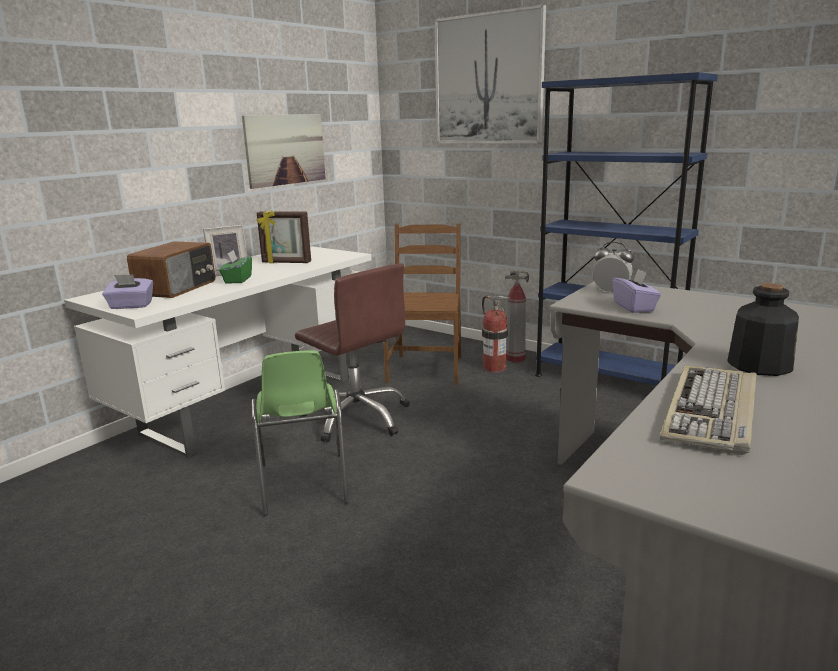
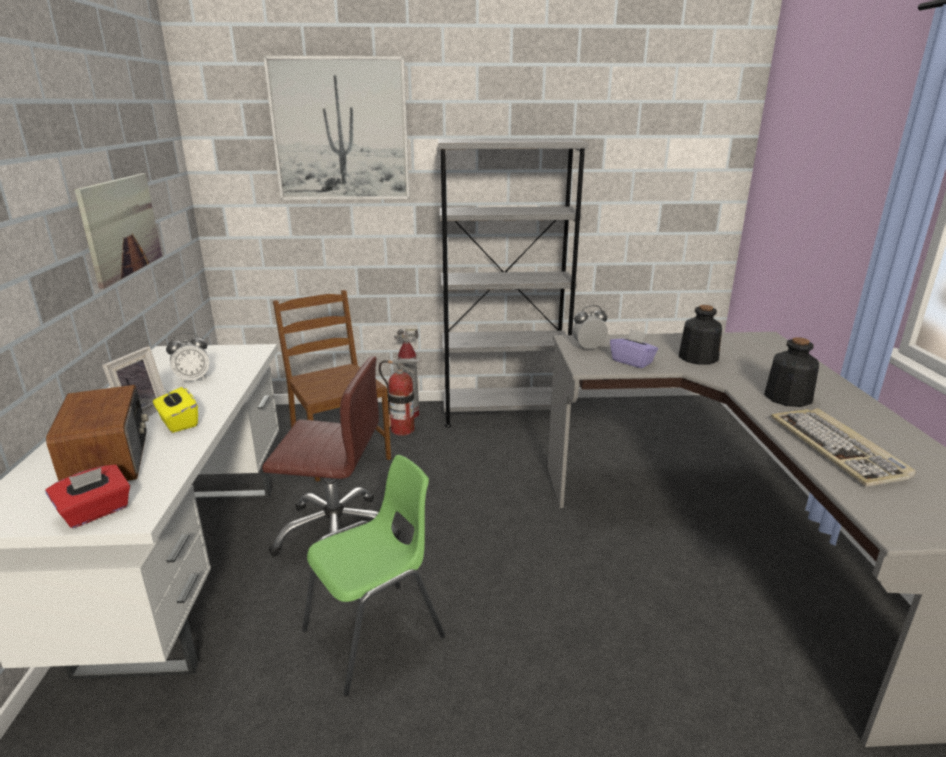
camera: 40 degrees left, 5 degrees up
(131, 306) = (96, 512): purple tissue box -> red tissue box
(237, 280) = (178, 422): green tissue box -> yellow tissue box
(286, 262) = (193, 379): picture frame -> alarm clock
(303, 484) = (376, 634): green chair -> green chair turned 75 degrees counterclockwise
(606, 379) = (504, 413): blue bookcase -> grey bookcase
(723, 317) = (697, 357): none -> bottle

